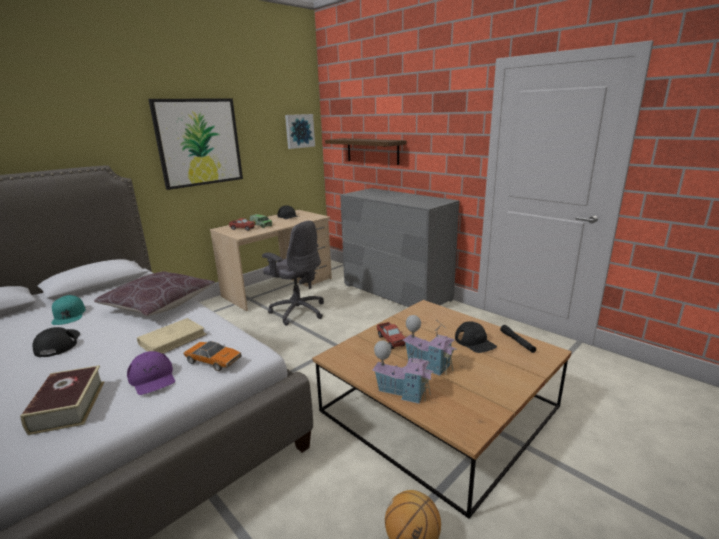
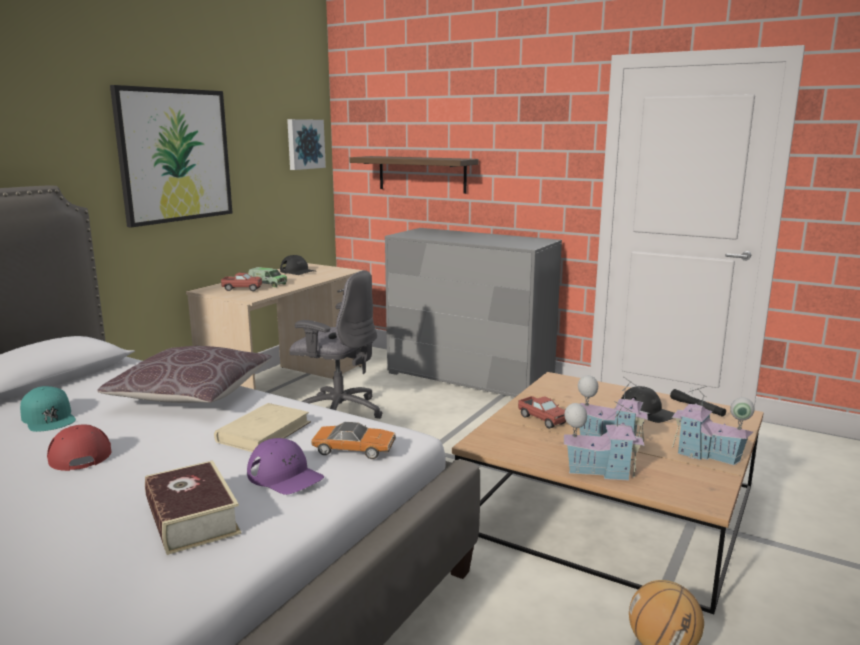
camera: 15 degrees left, 5 degrees down
(58, 344) = (79, 453): black cap -> red cap
(497, 387) = (707, 455): none -> toy house

